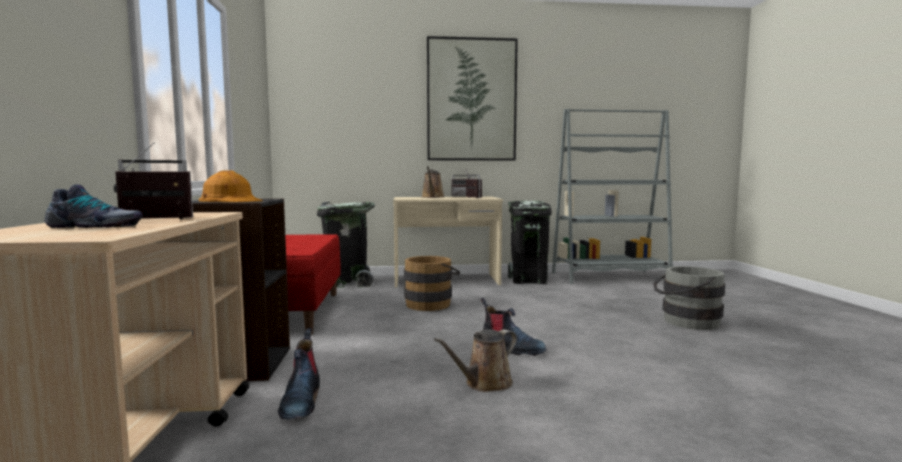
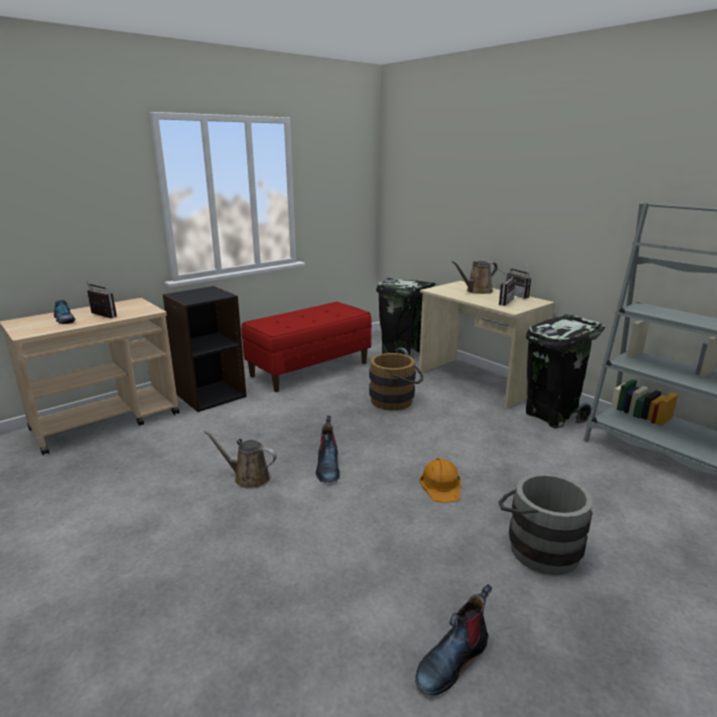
camera: 55 degrees right, 15 degrees up
(231, 200) = (199, 295): orange hard hat -> orange hard hat (441, 485)
(301, 401) = (179, 431): boot -> boot (452, 660)
(471, 100) = (547, 177): picture -> none

